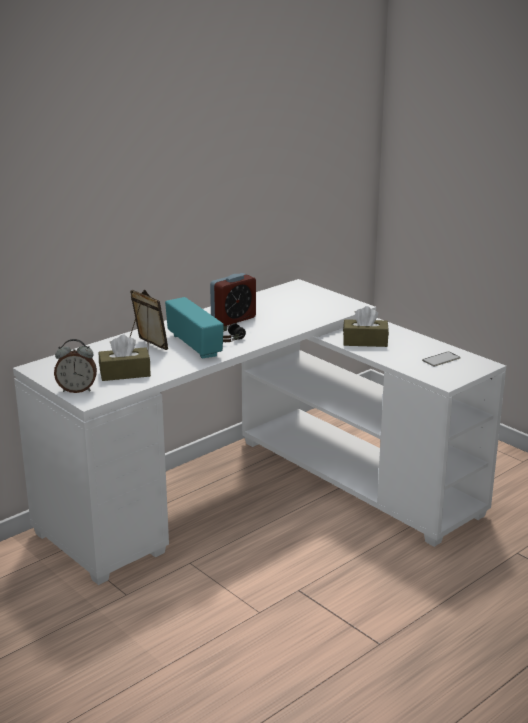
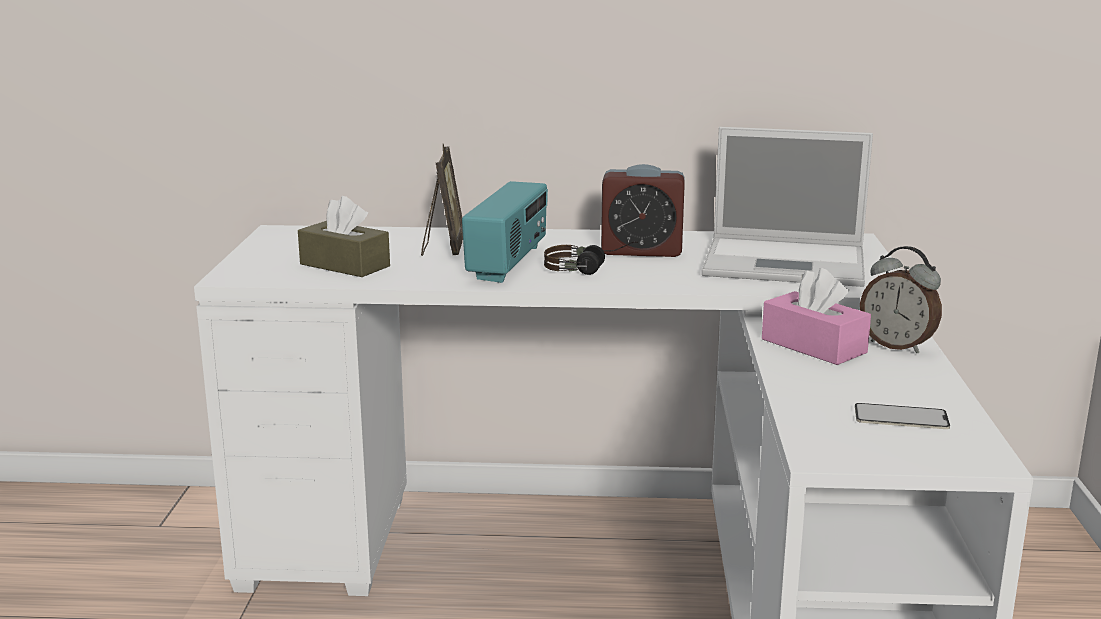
camera: 45 degrees right, 5 degrees down
(77, 390) = (251, 264): alarm clock -> alarm clock (897, 346)
(301, 306) = (788, 263): none -> laptop
(365, 341) = (813, 346): brown tissue box -> pink tissue box

